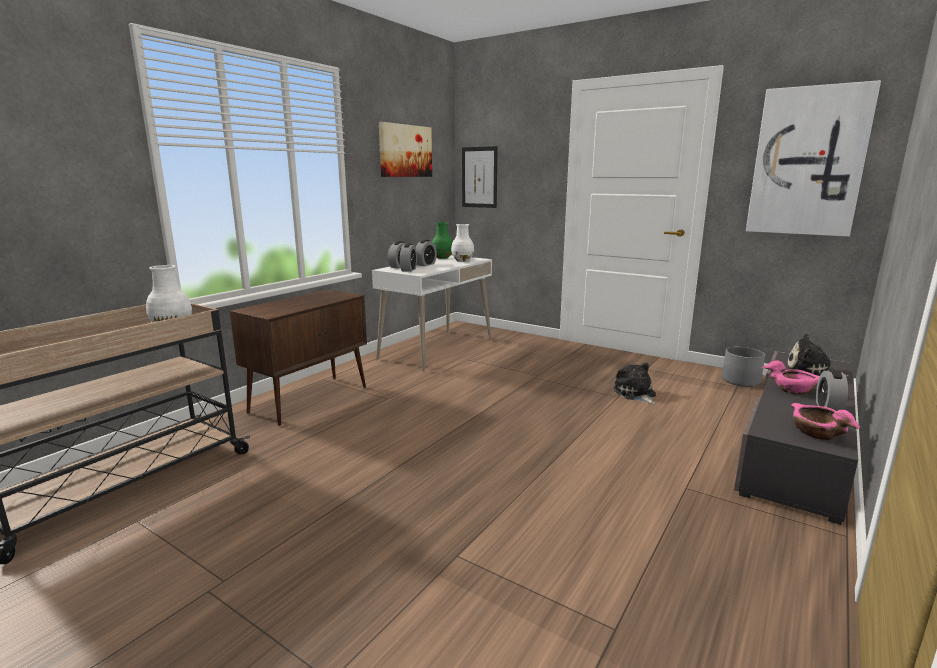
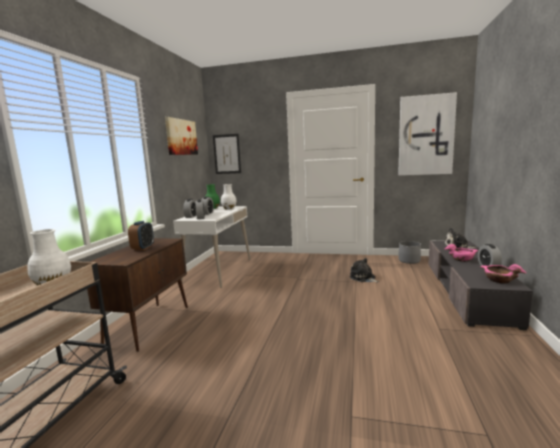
camera: 20 degrees left, 5 degrees down
(307, 301) = (143, 248): none -> alarm clock

